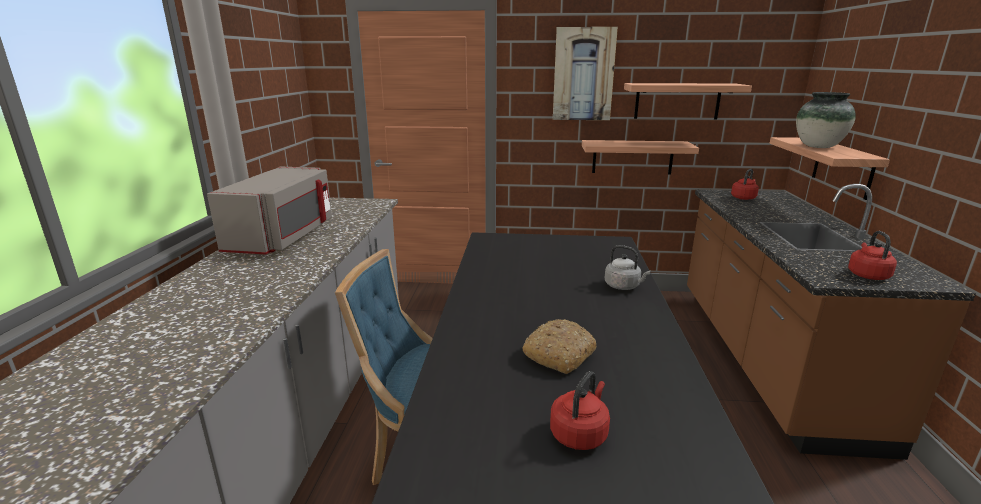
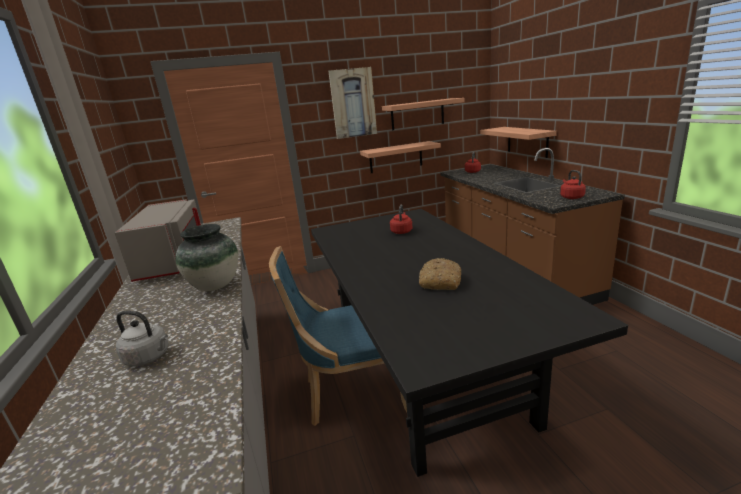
camera: 20 degrees left, 0 degrees up
(580, 433) = (490, 316): red kettle -> red kettle (401, 231)
(623, 286) = (443, 236): grey kettle -> grey kettle (149, 357)
(818, 146) = (513, 130): vase -> vase (215, 286)

